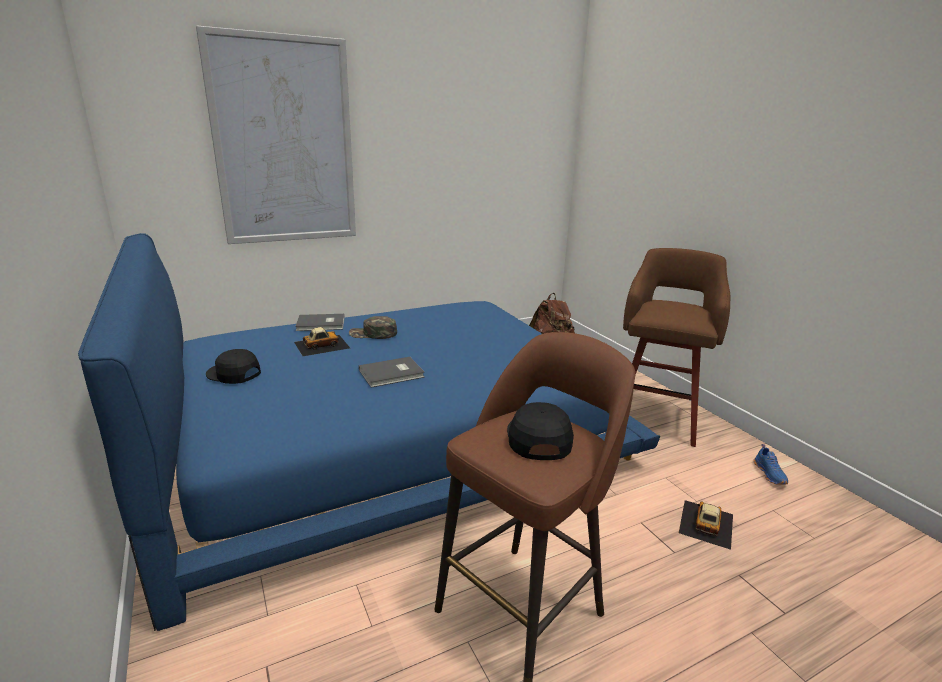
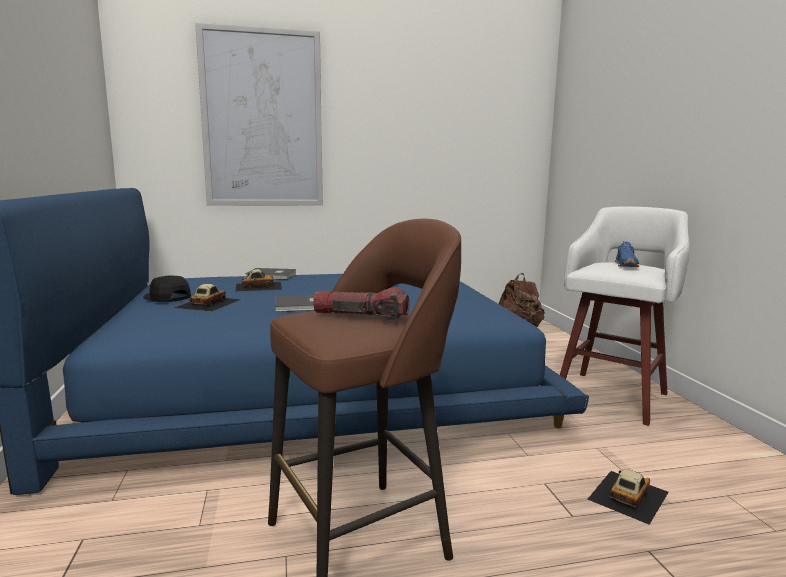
camera: 15 degrees right, 10 degrees down
(289, 380) = (207, 303): none -> toy car
(373, 334) = (311, 283): green cap -> none
(538, 438) = (361, 316): black cap -> flashlight
(656, 417) = (612, 395): brown stool -> white stool
(770, 474) = (739, 461): blue shoe -> blue shoe (626, 265)

